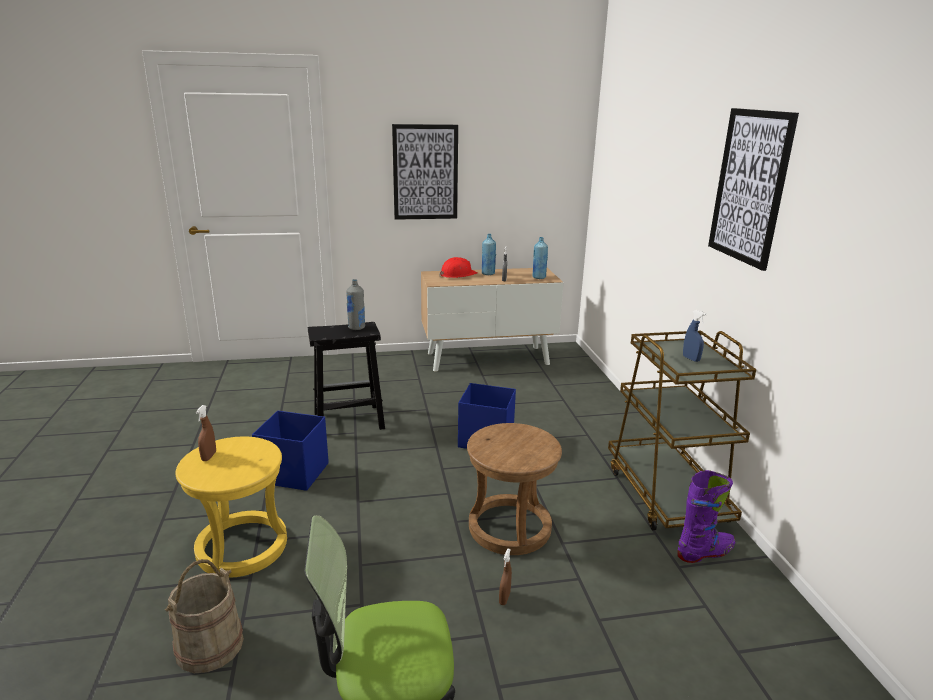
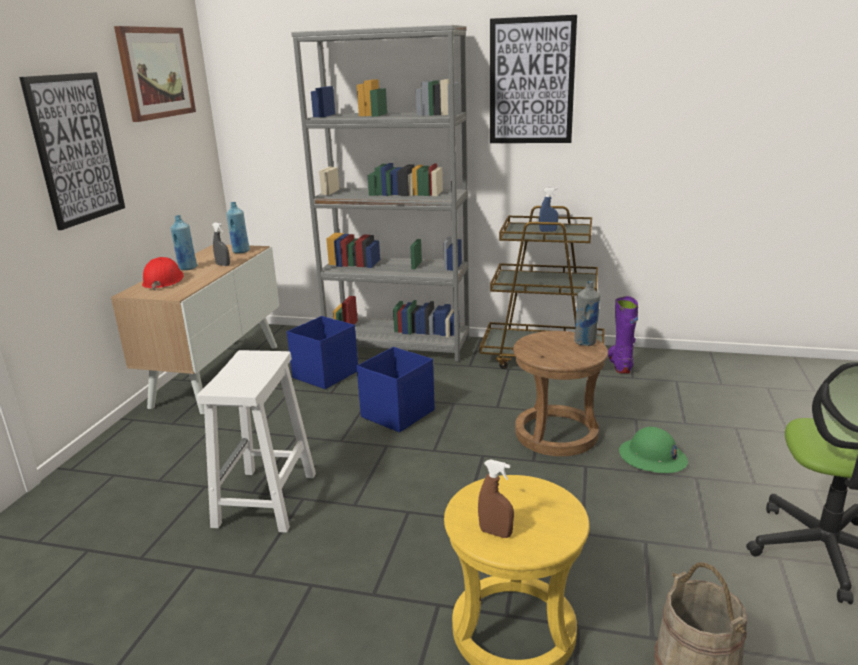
camera: 65 degrees left, 0 degrees up
(293, 473) = (364, 566): blue storage box -> blue storage box (324, 375)
(347, 421) = (265, 500): black stool -> white stool
(356, 327) = (248, 362): grey bottle -> grey bottle (585, 342)
(504, 598) = (652, 458): brown spray bottle -> green hard hat
(526, 128) = (156, 73): none -> picture
(605, 411) = (398, 345): none -> grey bookcase

